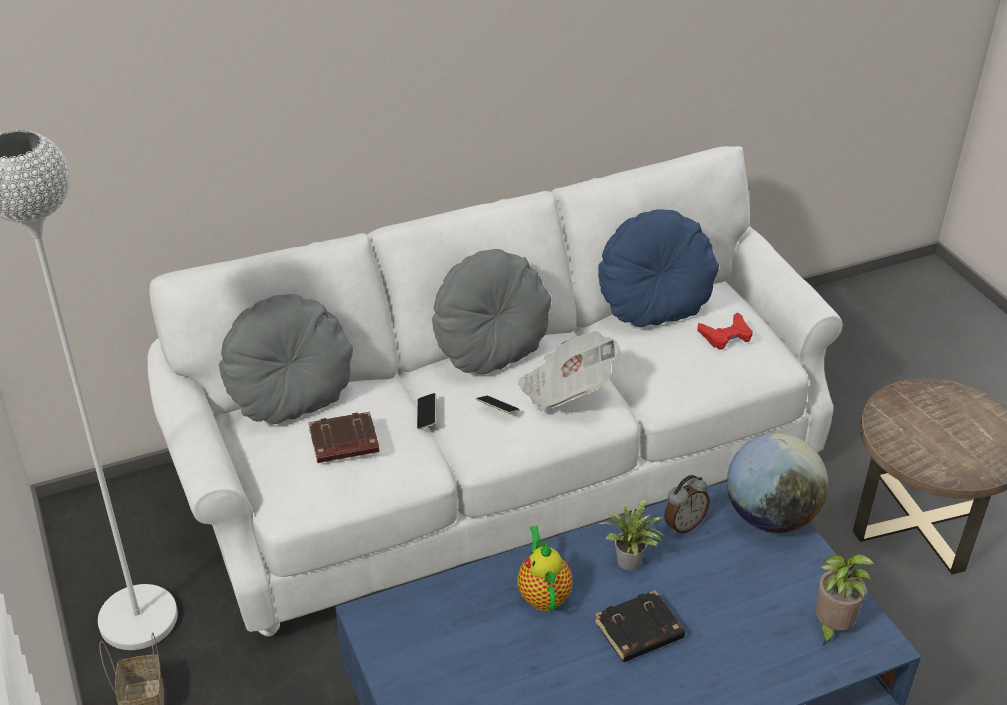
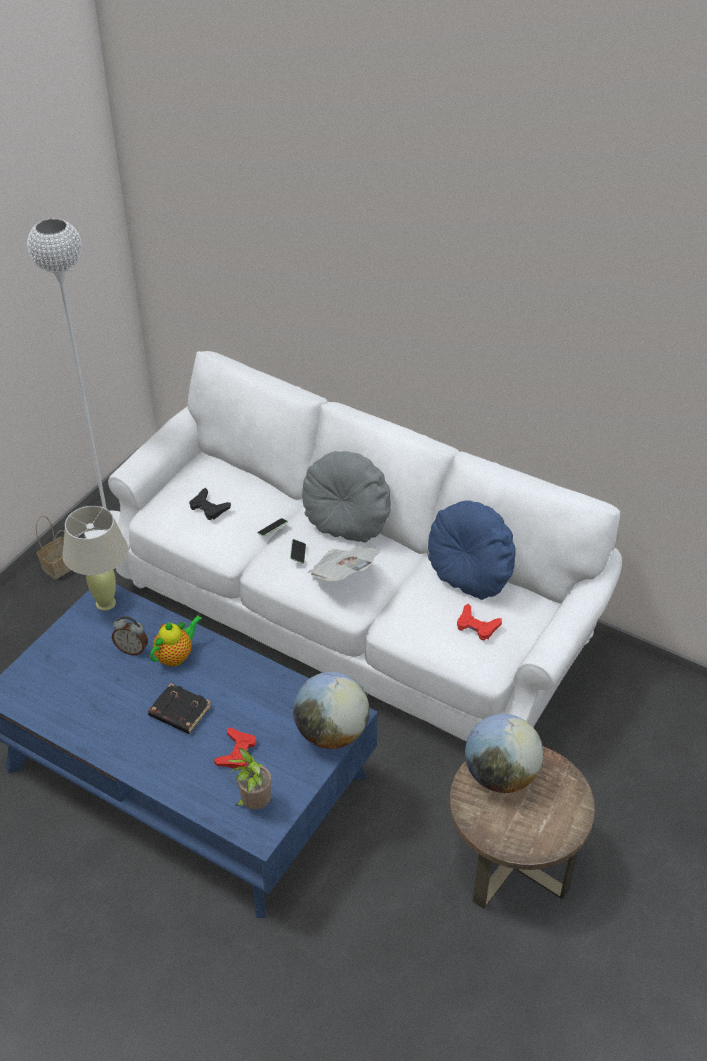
camera: 55 degrees right, 5 degrees up
(292, 403) = (225, 471): grey pillow -> none
(343, 443) = (208, 508): brown book -> black game controller
(387, 622) = (105, 603): none -> beige table lamp
(630, 564) = (232, 683): potted plant -> none
(683, 525) = (287, 693): alarm clock -> alarm clock (132, 649)
(742, 608) = (236, 752): none -> red game controller
(905, 429) = (501, 775): none -> globe

